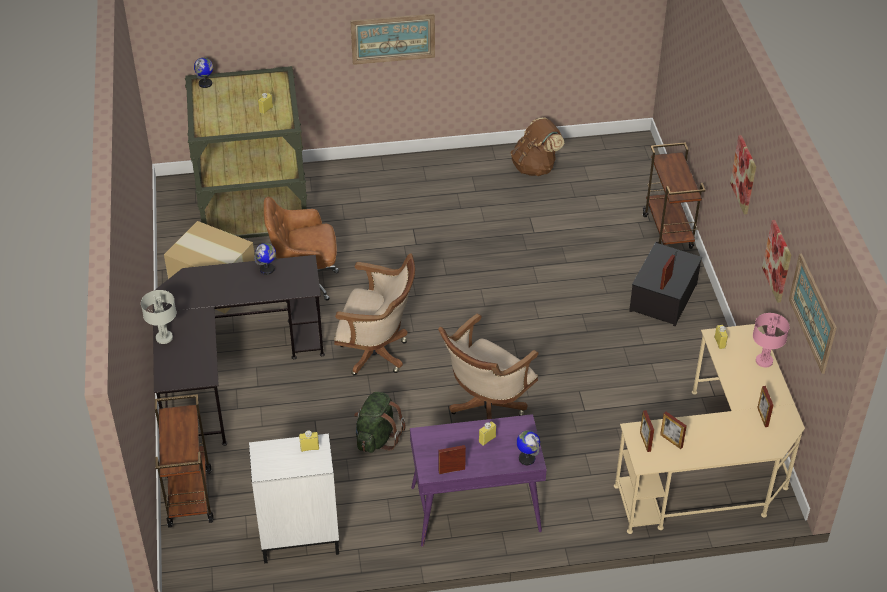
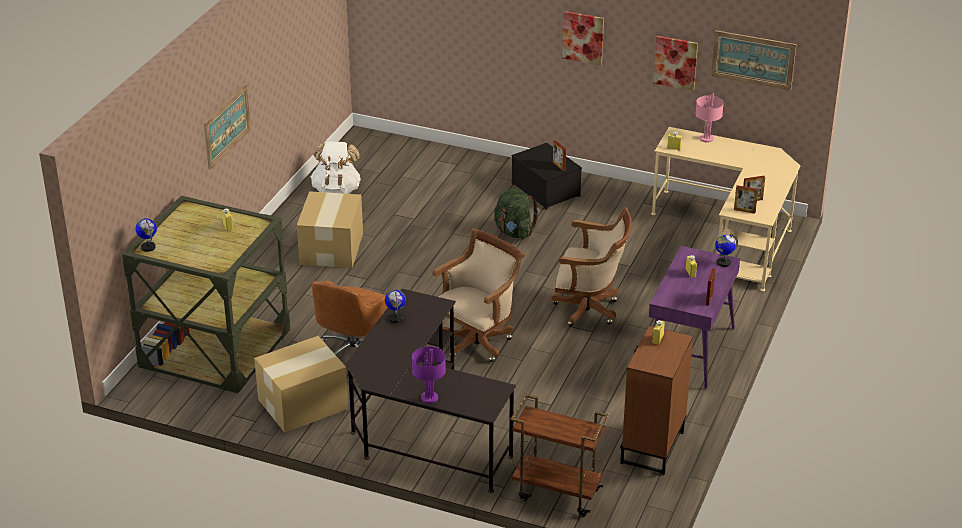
camera: 60 degrees left, 10 degrees down
(164, 337) = (429, 398): grey table lamp -> purple table lamp
(299, 539) = (652, 448): white dresser -> brown dresser
(377, 438) = (574, 373): green backpack -> green backpack (514, 232)
(442, 203) = (331, 249): none -> cardboard box
(485, 409) = (589, 310): office chair -> office chair turned 60 degrees counterclockwise
(535, 167) = (337, 190): brown backpack -> white backpack
(668, 234) = (479, 162): brown cart -> none
(762, 417) = (758, 159): picture frame -> none

